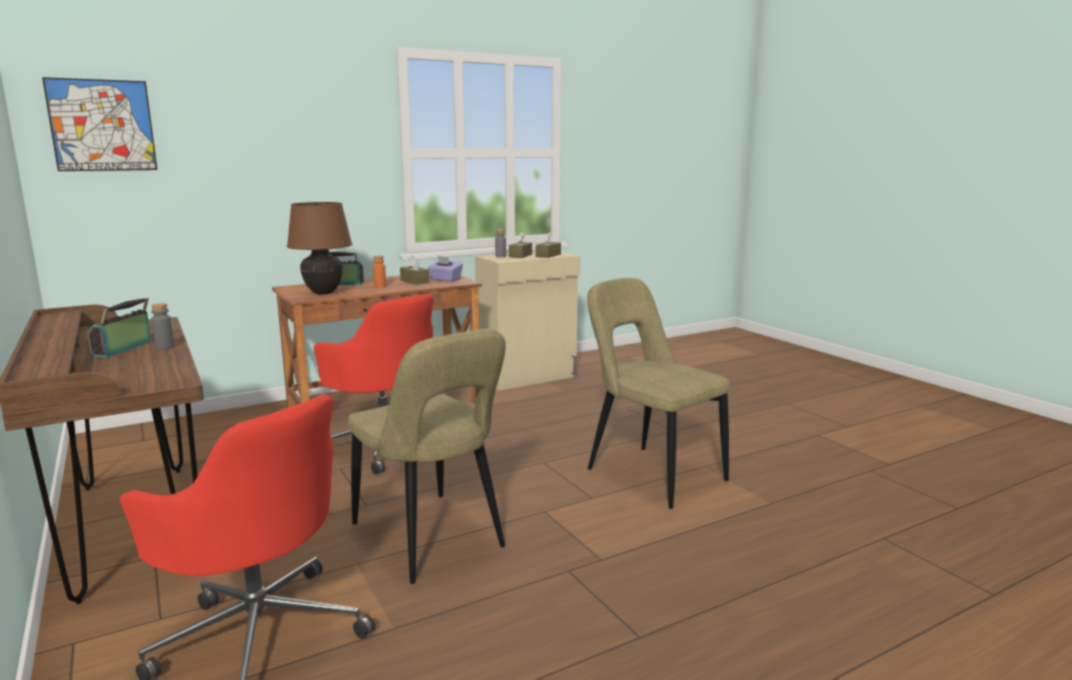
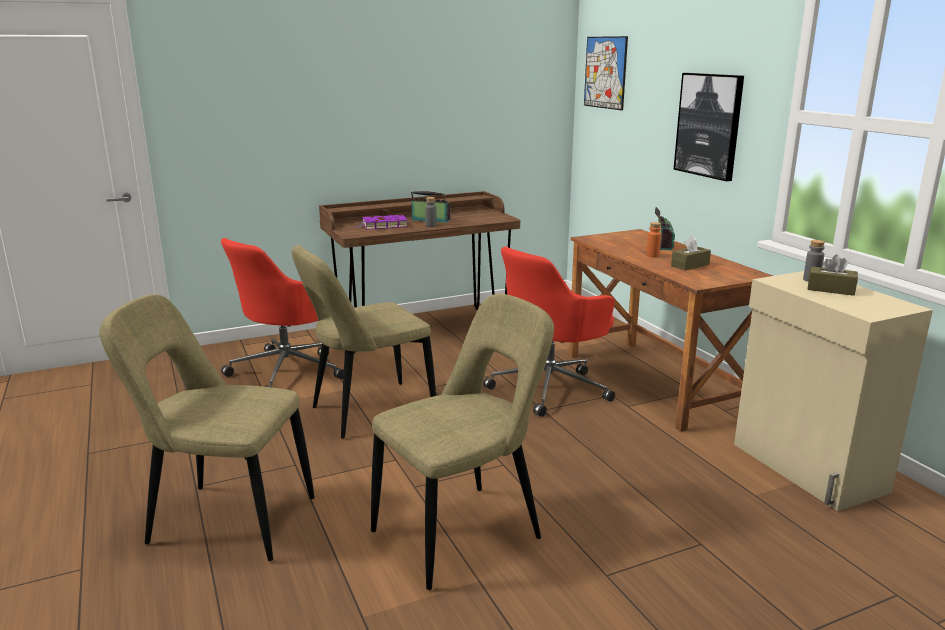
camera: 95 degrees right, 5 degrees up
(129, 369) = (383, 225): none -> purple book
(311, 171) = (709, 125): none -> picture
(323, 293) = (613, 242): brown table lamp -> none
(445, 280) = (708, 275): purple tissue box -> none
(548, 255) = (850, 303): brown tissue box -> none
(694, 594) = (225, 520): none -> beige chair

